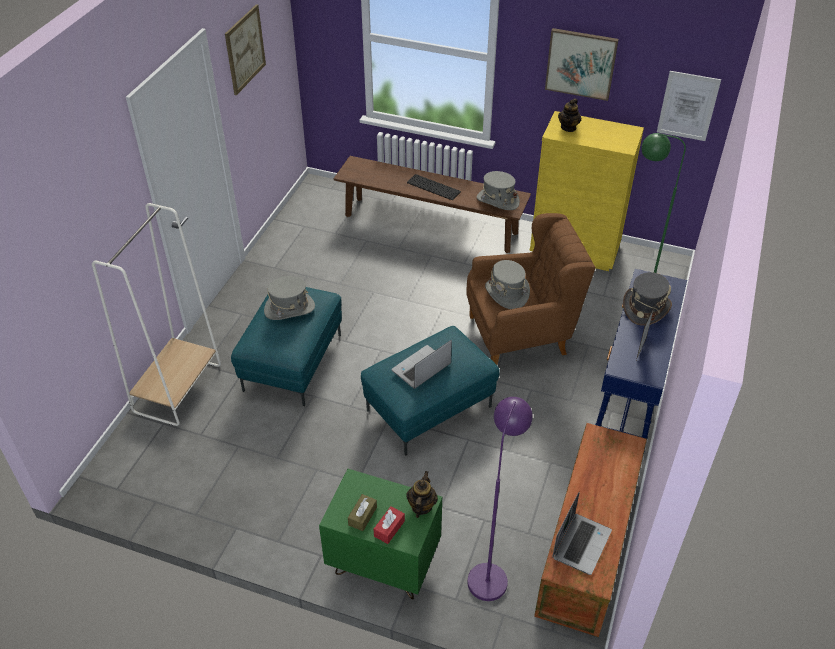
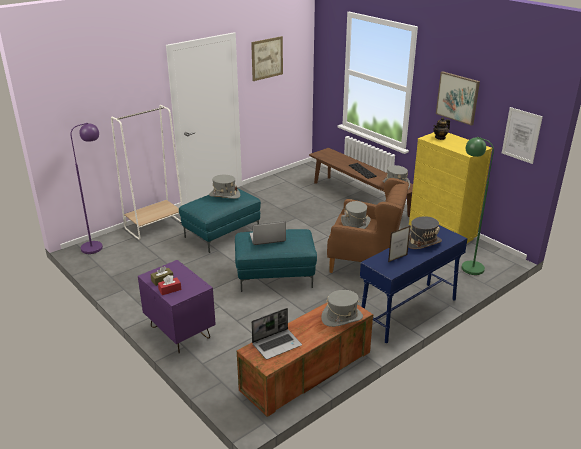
camera: 30 degrees right, 15 degrees down
(383, 564) = (180, 332): green nightstand -> purple nightstand
(421, 506) = (196, 287): teapot -> none
(490, 572) = (234, 360): purple floor lamp -> purple floor lamp (98, 246)
(618, 462) = (342, 318): none -> grey hat

